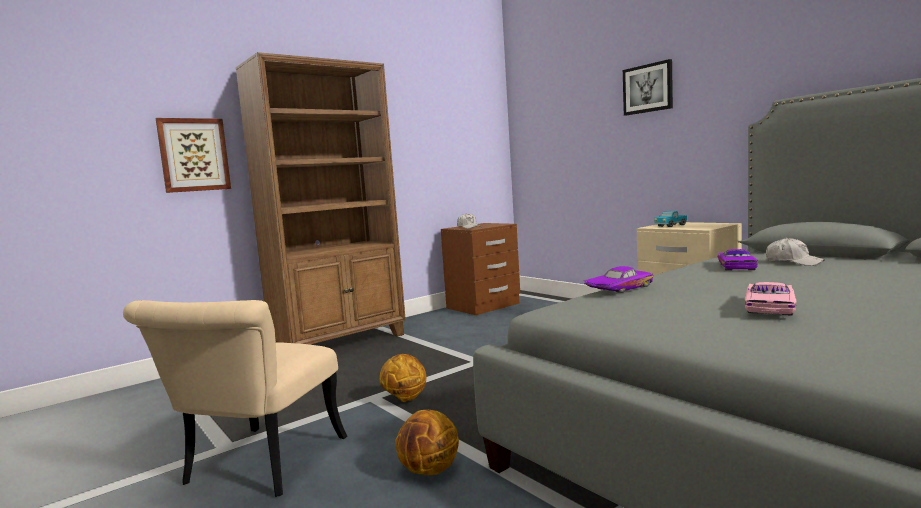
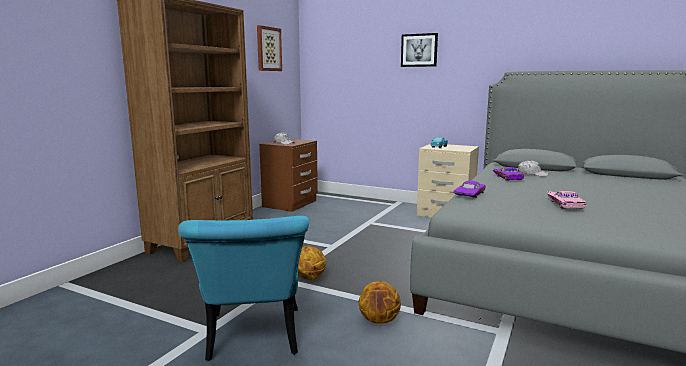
camera: 25 degrees left, 5 degrees up
(194, 155) = (82, 78): picture -> picture (268, 49)
(256, 468) = (254, 340): beige chair -> turquoise chair

